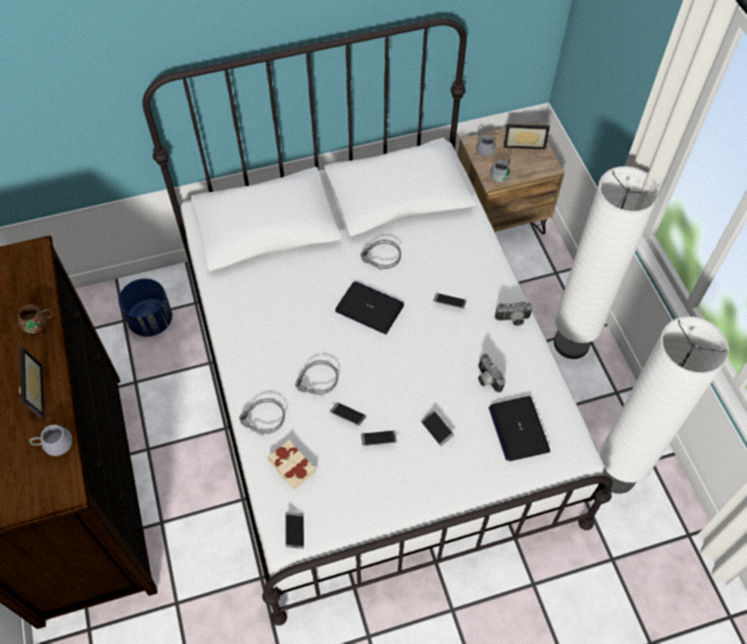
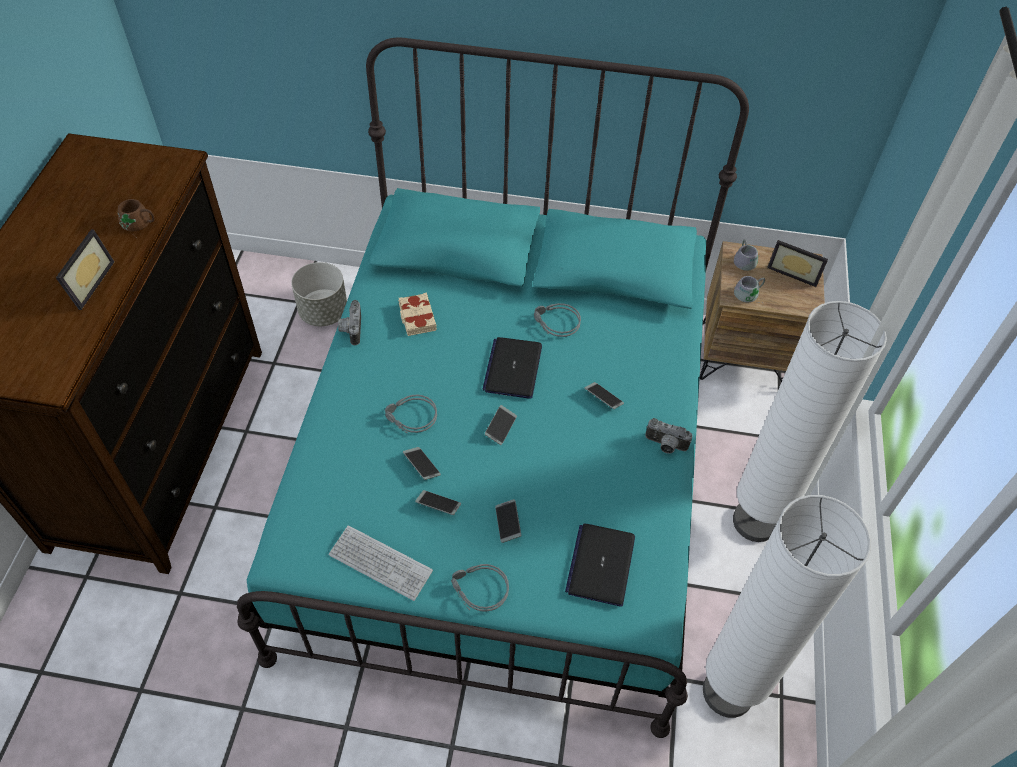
camera: 25 degrees right, 5 degrees down
(53, 441) = (74, 335): grey mug -> none
(151, 320) = (324, 312): blue planter -> grey planter
(262, 420) = (332, 431): grey headphones -> grey headphones (479, 590)
(291, 466) = (331, 490): beige book -> beige book (417, 317)
(295, 531) = (292, 557): phone -> phone (500, 427)
(363, 504) = (380, 563): none -> keyboard
(370, 308) = (513, 368): laptop -> laptop turned 135 degrees counterclockwise
(373, 385) = (505, 469): white bed -> turquoise bed
(486, 380) = (596, 495): camera -> camera (350, 330)

